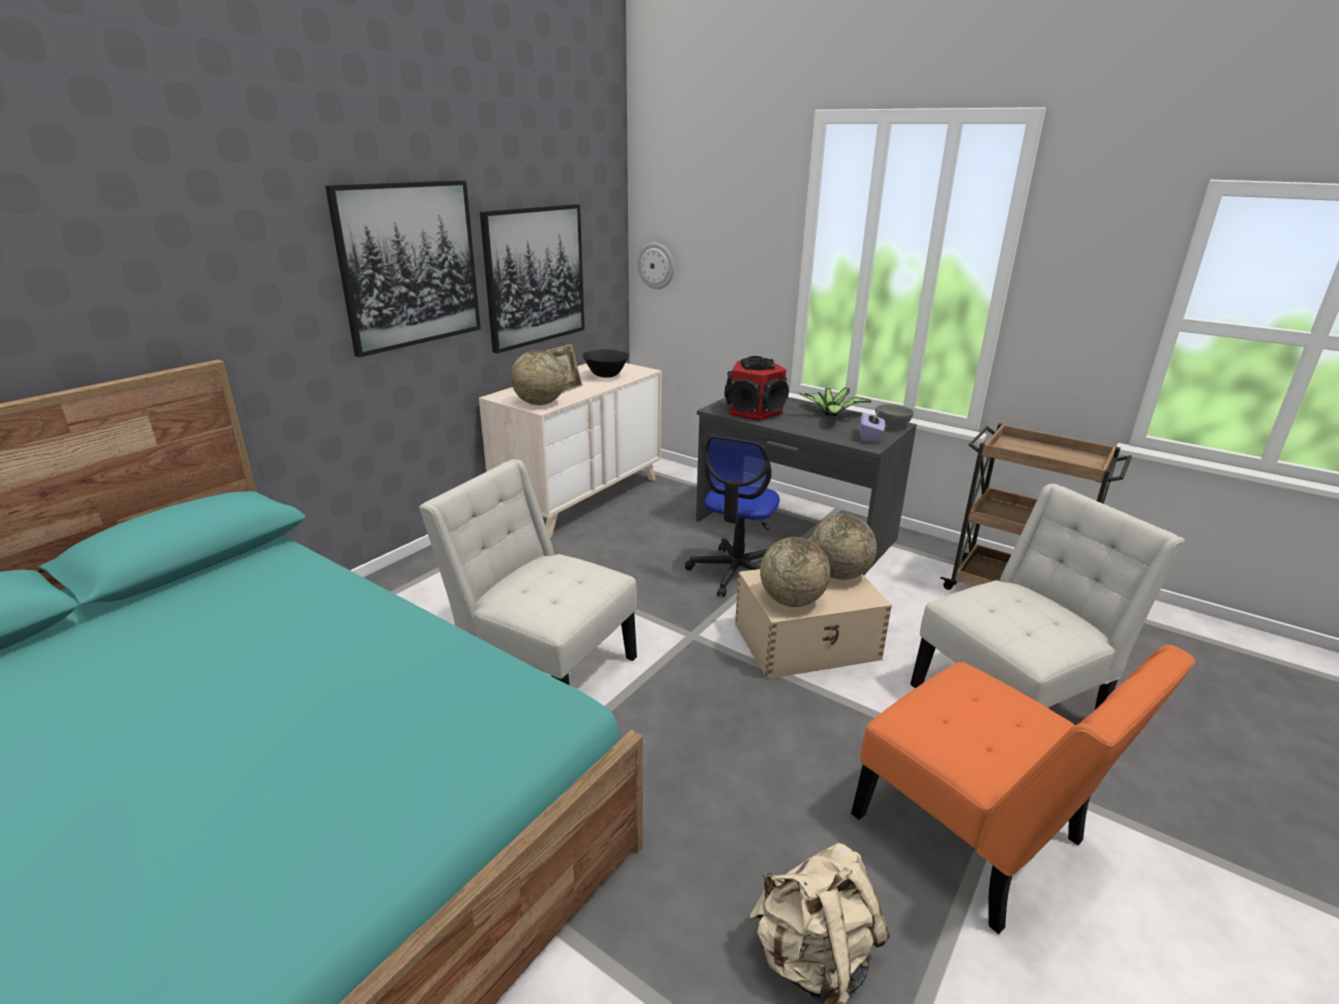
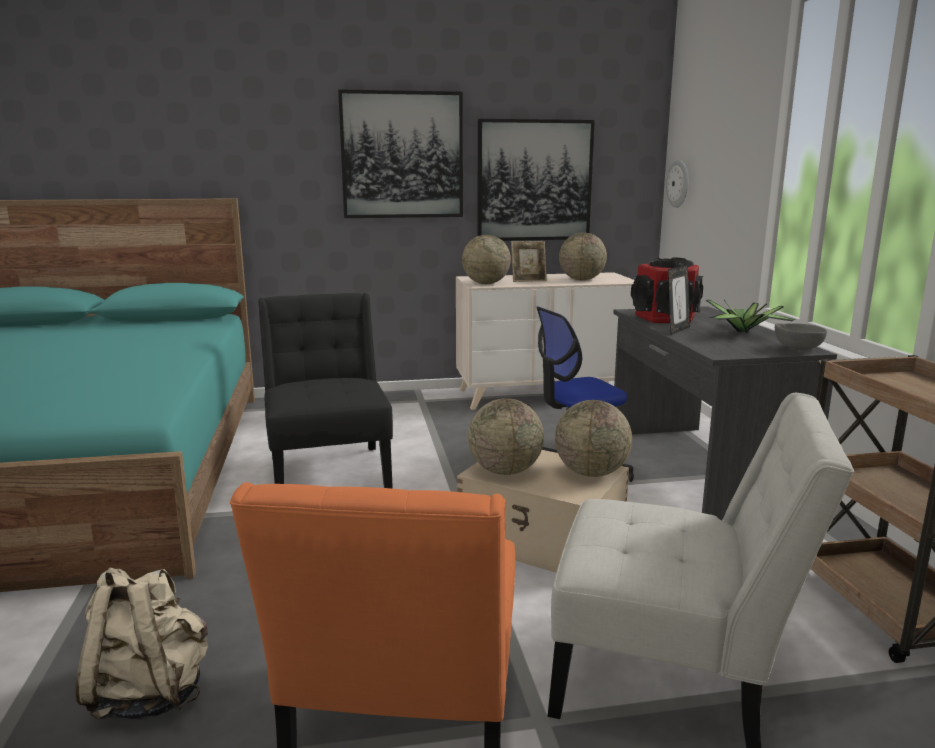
camera: 45 degrees right, 10 degrees down
(543, 666) = (329, 470): white chair -> black chair
(606, 376) = (581, 280): black bowl -> globe
(792, 425) = (676, 330): none -> picture frame
(870, 437) = (740, 350): purple tissue box -> none

